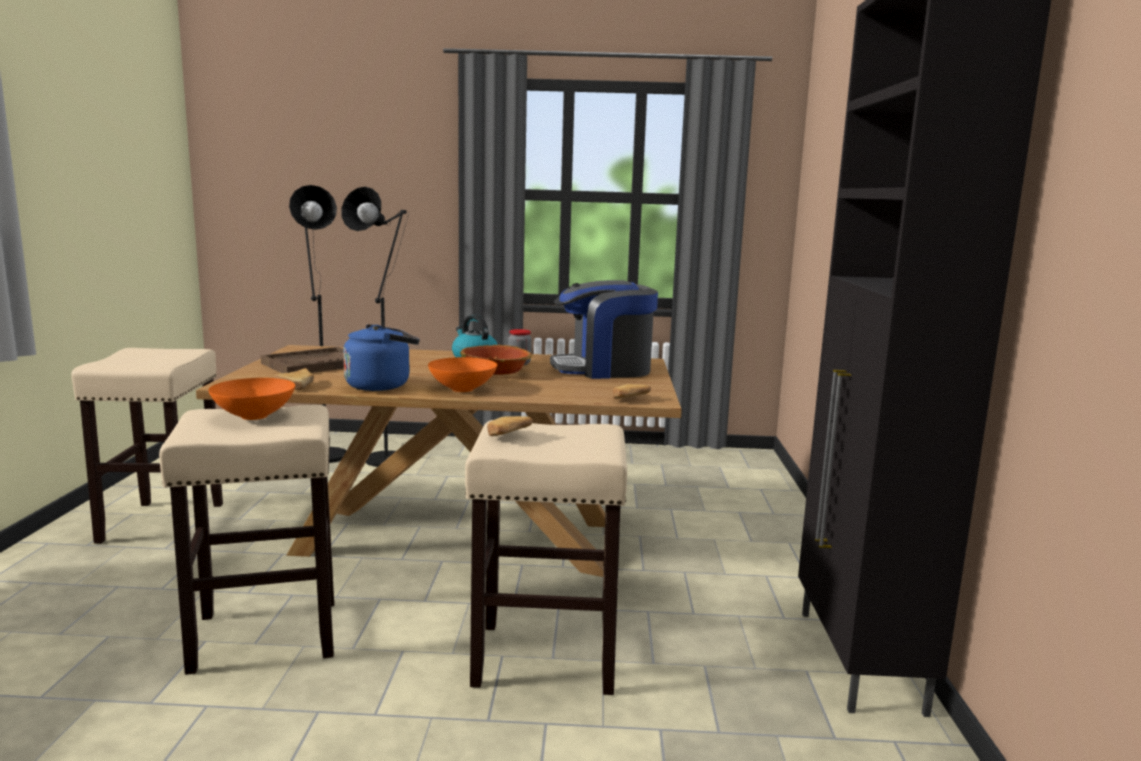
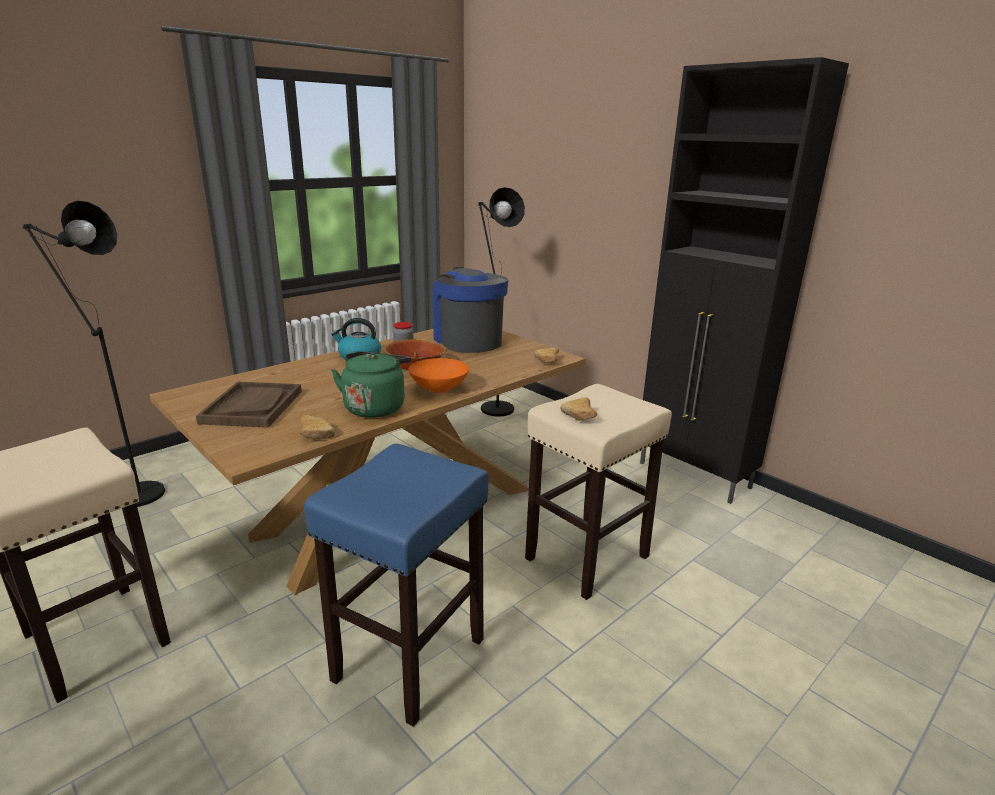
camera: 45 degrees left, 10 degrees up
(253, 416) = (385, 477): orange bowl -> none
(263, 636) = (408, 660): beige stool -> blue stool
(382, 385) = (375, 407): blue kettle -> green kettle
(389, 457) = (207, 471): black floor lamp -> black floor lamp (493, 407)
(603, 369) = (467, 340): coffee machine -> coffee machine turned 120 degrees clockwise

